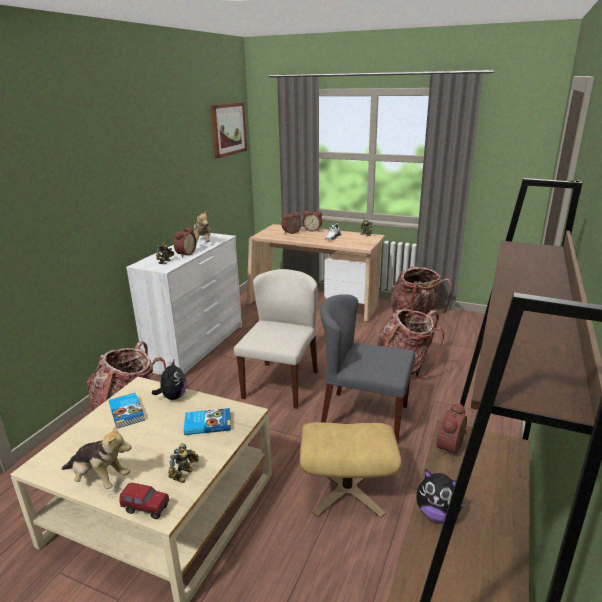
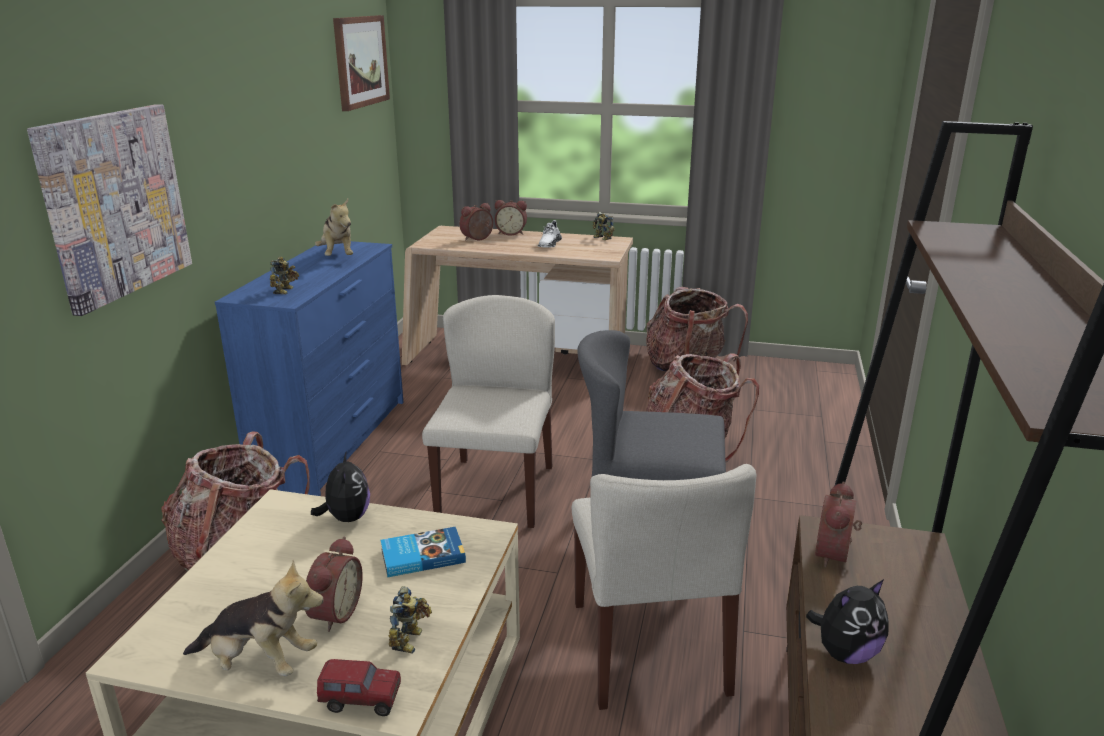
camera: 10 degrees left, 0 degrees up
(66, 213) = (115, 204): none -> picture
(127, 412) = (272, 549): book -> none
(185, 254) = (314, 276): alarm clock -> alarm clock (333, 612)
(197, 347) = (334, 442): white dresser -> blue dresser
(347, 490) = (649, 647): beige ottoman -> beige chair
(437, 514) = (845, 653): plush toy -> plush toy turned 45 degrees counterclockwise

